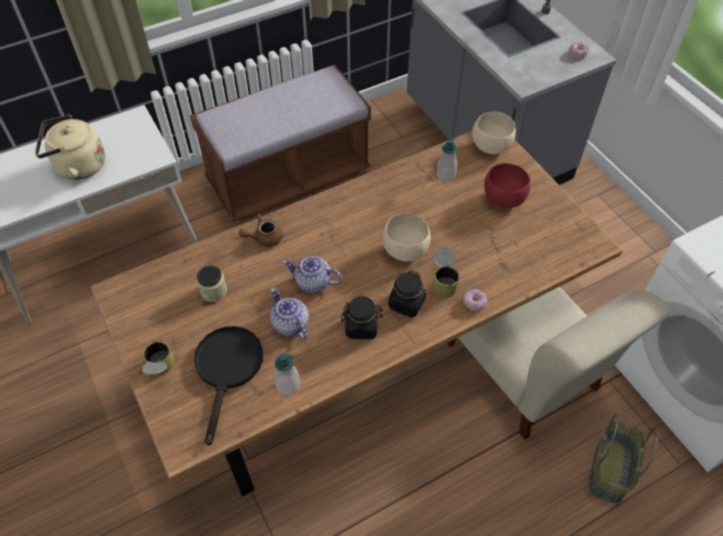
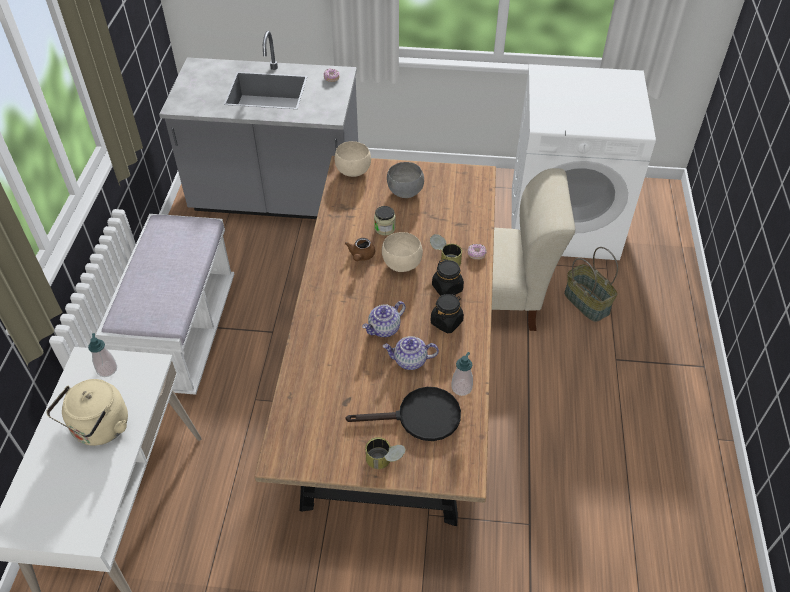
camera: 55 degrees left, 5 degrees down
(213, 291) = (338, 393): jar -> jar (385, 228)
(228, 369) = (419, 417): black frying pan -> black frying pan turned 135 degrees clockwise
(264, 238) = (314, 336): brown teapot -> brown teapot (361, 256)
(288, 177) = (182, 334): brown bench -> white bench
(446, 175) = (355, 207): soap dispenser -> soap dispenser (107, 369)
(502, 199) = (404, 192): red bowl -> grey bowl

